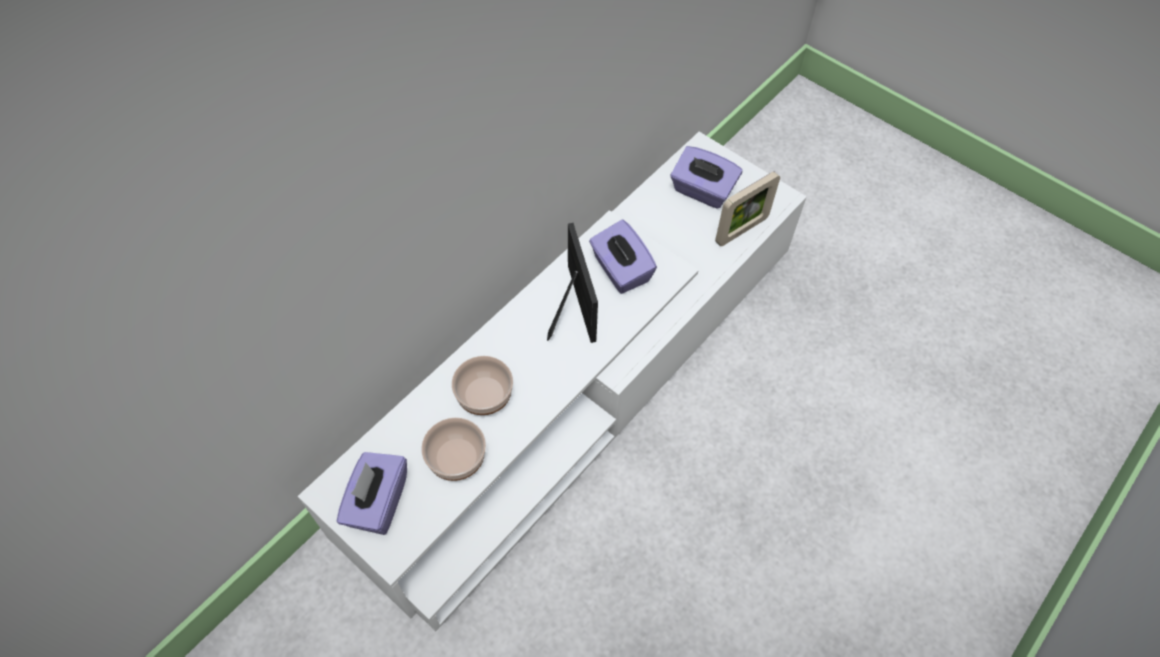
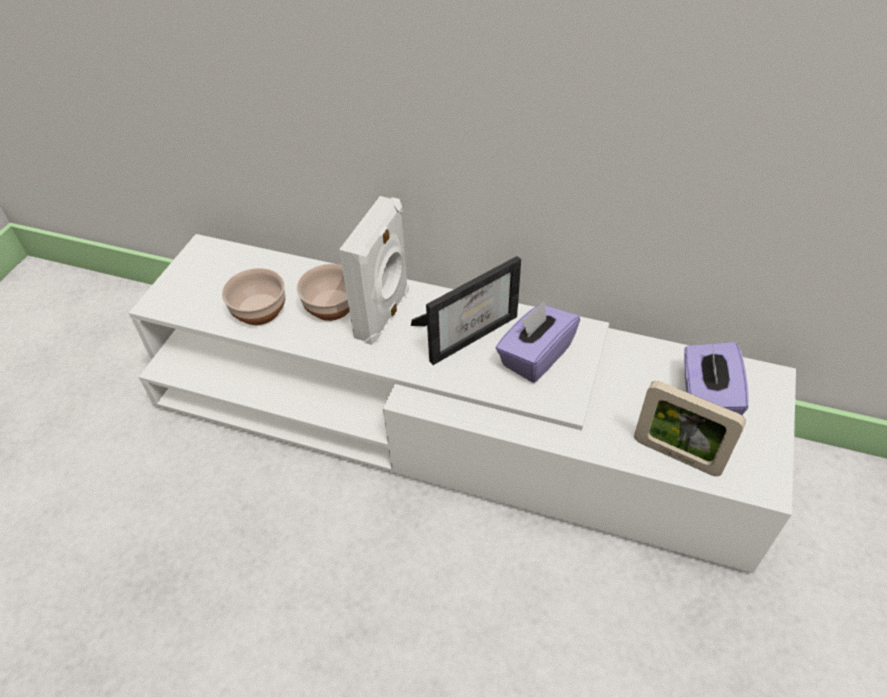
camera: 70 degrees right, 10 degrees down
(377, 502) = (201, 278): purple tissue box -> none
(518, 357) = (384, 314): none -> white speaker

